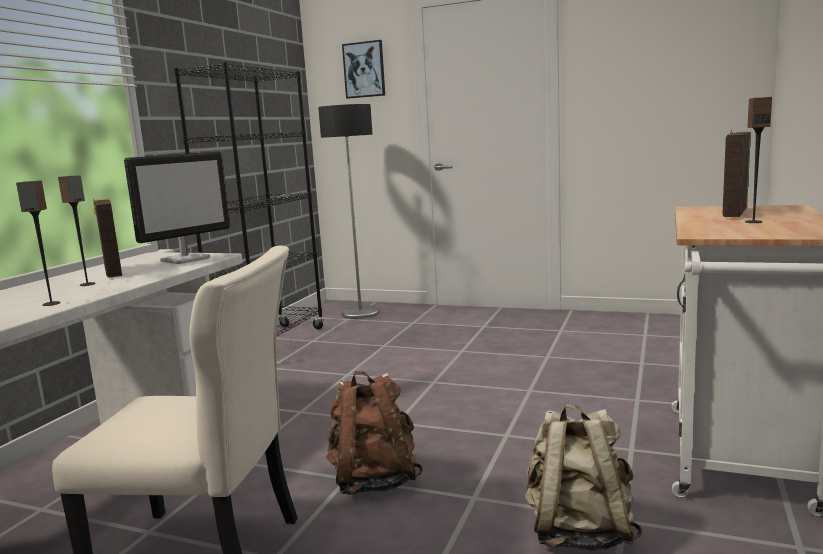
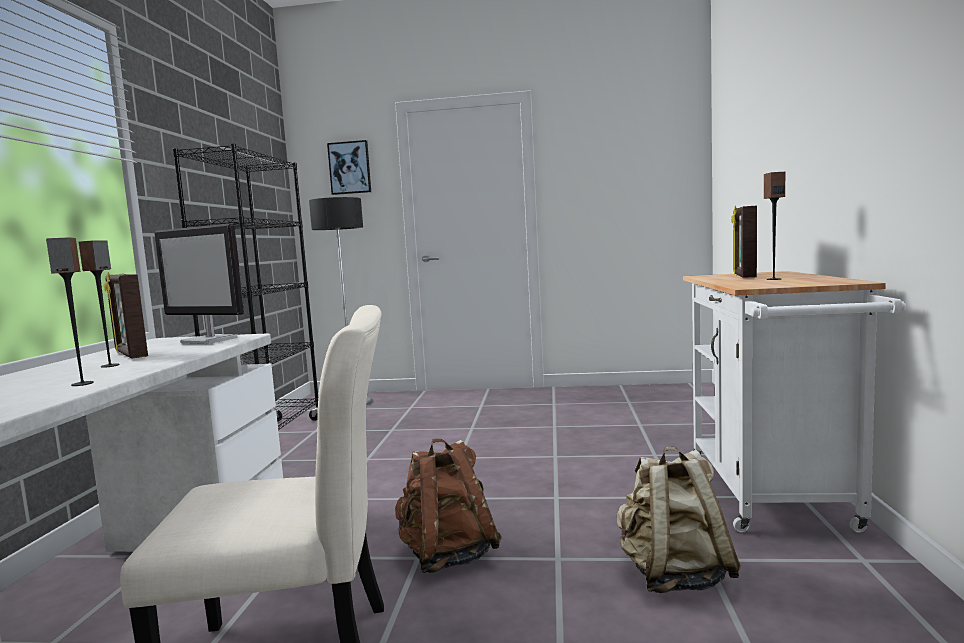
camera: 15 degrees left, 5 degrees down
(186, 259) = (210, 340): monitor -> monitor turned 90 degrees clockwise

